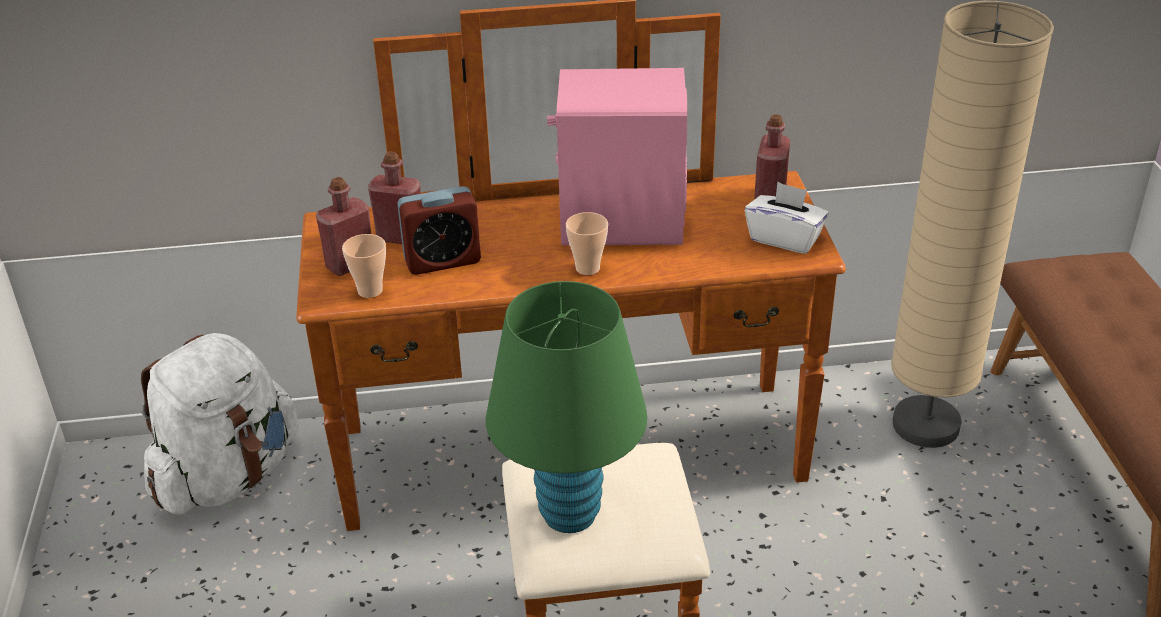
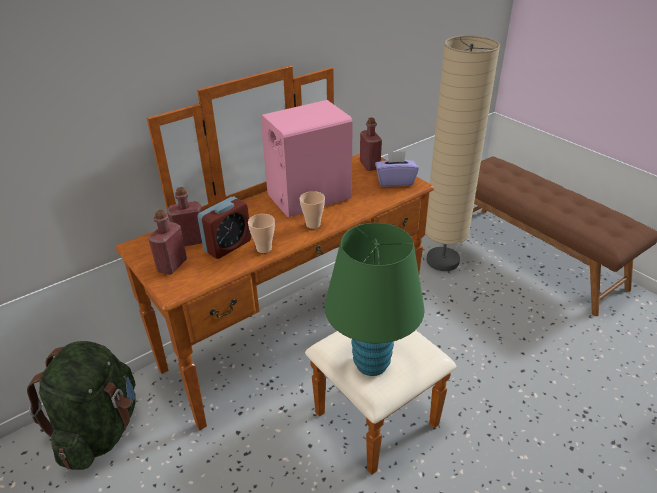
camera: 30 degrees left, 0 degrees up
(228, 476) = (100, 430): white backpack -> green backpack
(370, 291) = (198, 276): cup -> cup (264, 248)
(785, 238) = (395, 181): white tissue box -> purple tissue box

